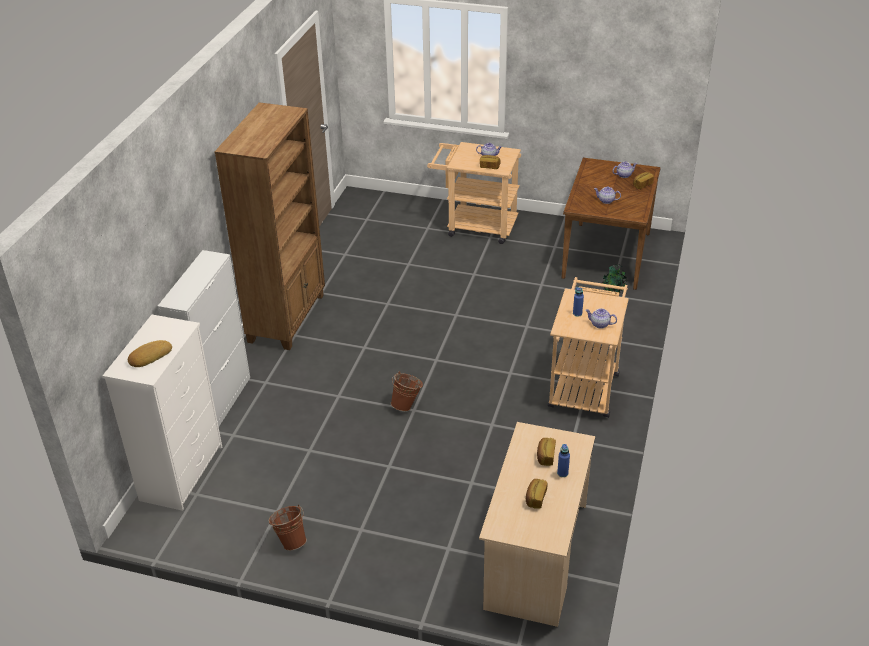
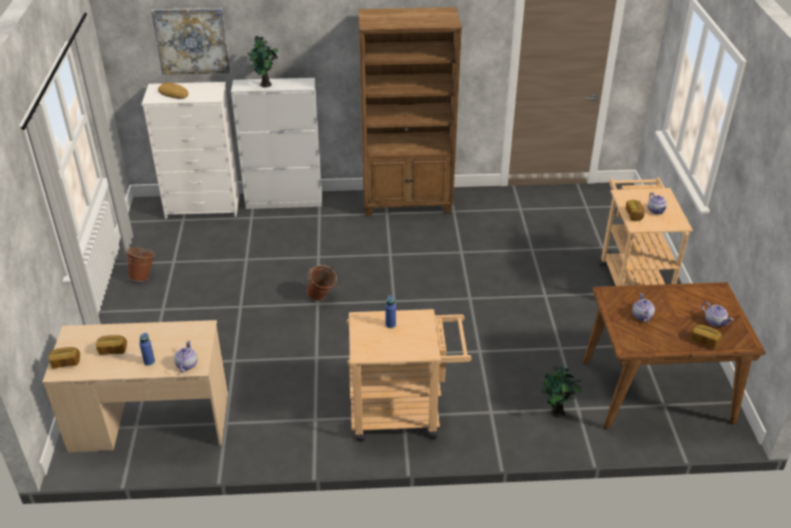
camera: 70 degrees right, 0 degrees up
(120, 290) = (191, 41): none -> picture
(192, 284) = (265, 85): none -> potted plant
(545, 457) = (170, 346): bread -> bread (66, 362)
(599, 324) = (379, 344): teapot -> teapot (186, 364)

